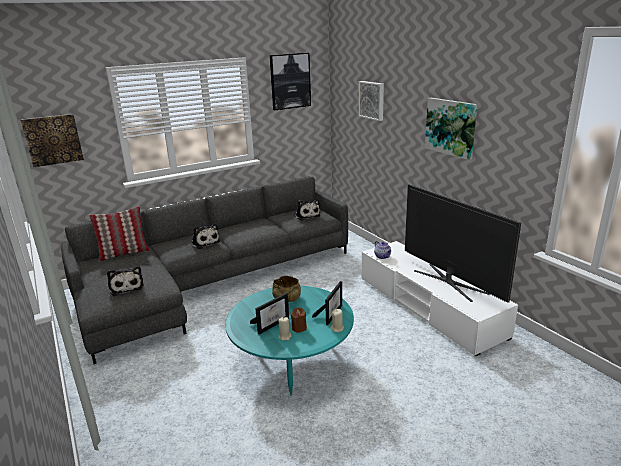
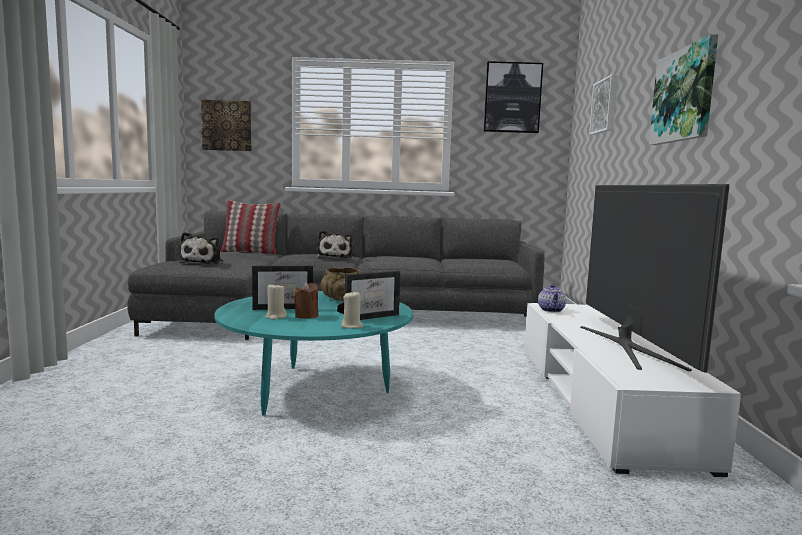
camera: 30 degrees right, 15 degrees down
(306, 215) = (486, 260): plush toy -> none

